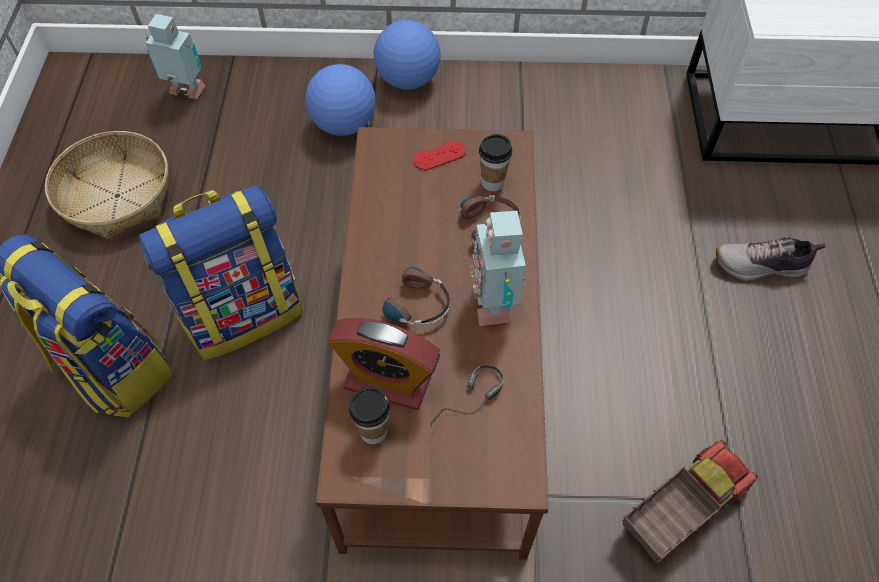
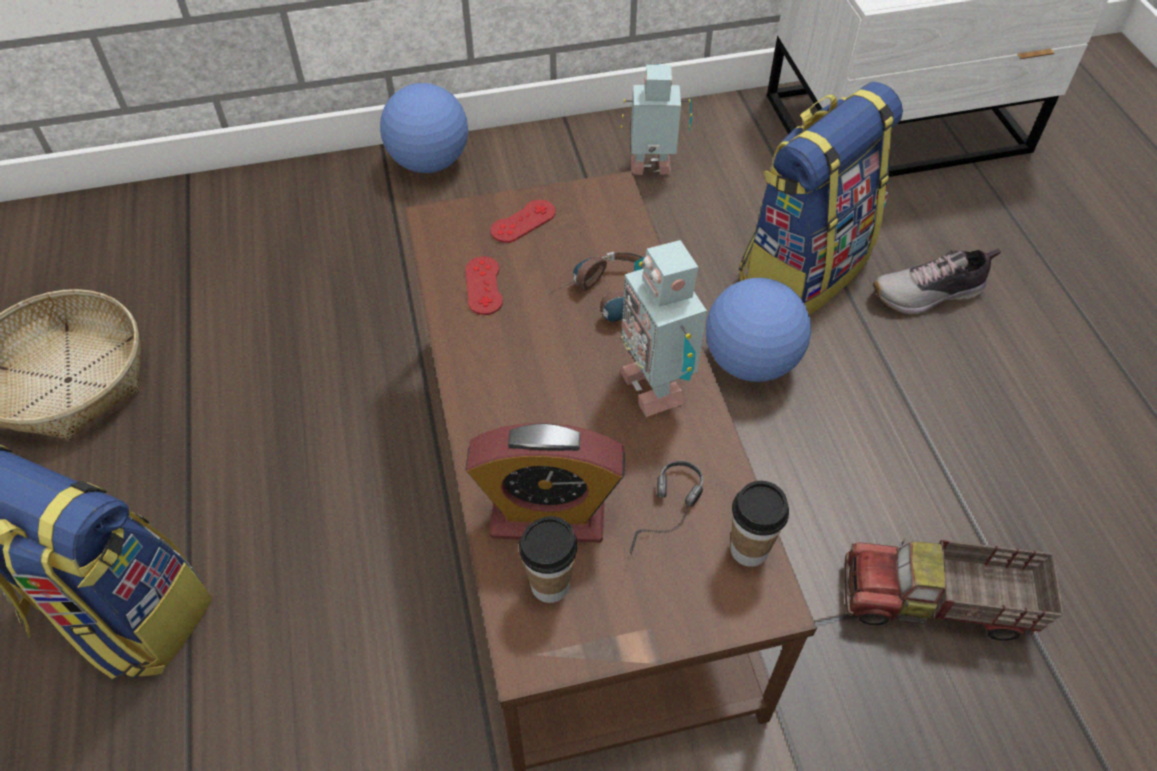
camera: 15 degrees left, 5 degrees down
(187, 92) = (135, 230): toy robot -> toy robot (652, 169)
(243, 312) = (289, 493): backpack -> backpack (802, 270)
(344, 124) = (362, 230): football -> football (751, 362)
(395, 200) = (484, 286): none -> red game controller
(407, 301) = (540, 407): headphones -> none
(492, 182) = (602, 240): cup -> cup (749, 550)
(680, 508) = (937, 604): toy truck -> toy truck turned 120 degrees counterclockwise

